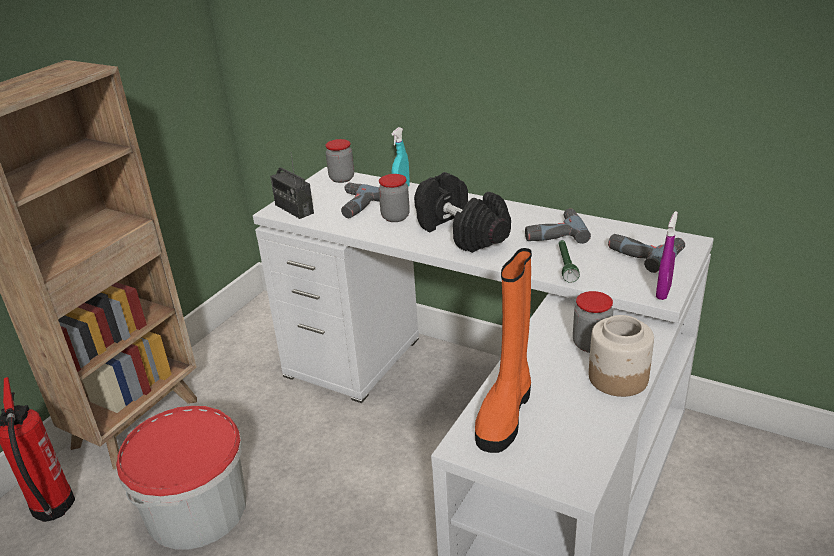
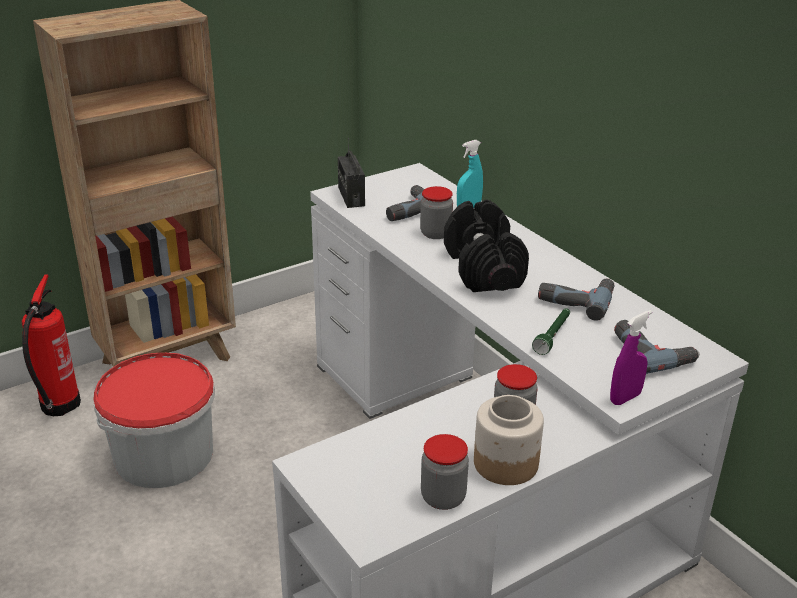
camera: 25 degrees right, 0 degrees up
(342, 178) = (423, 179): jar -> jar (443, 498)
(505, 413) = (368, 452): orange boot -> none

